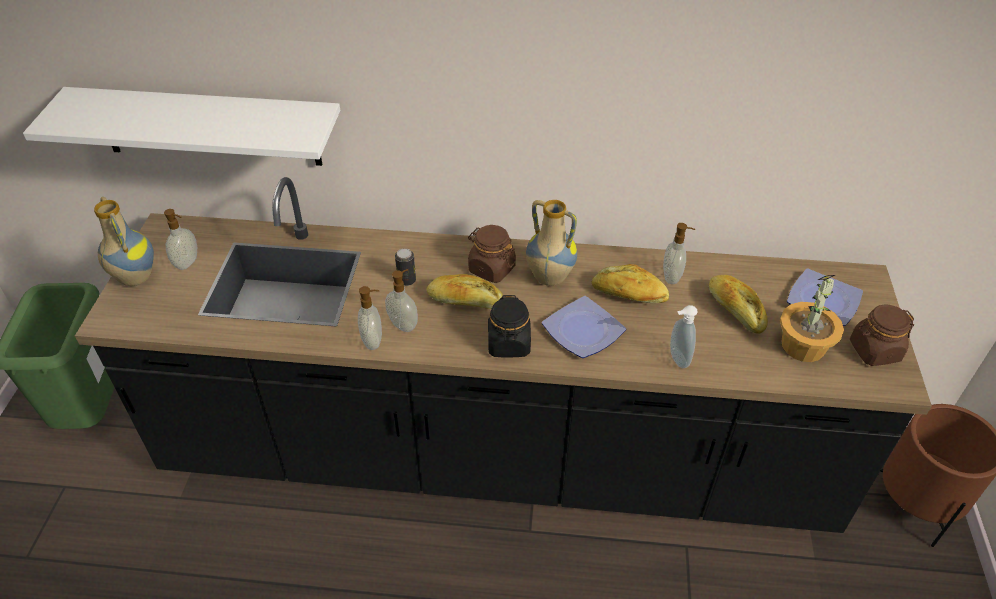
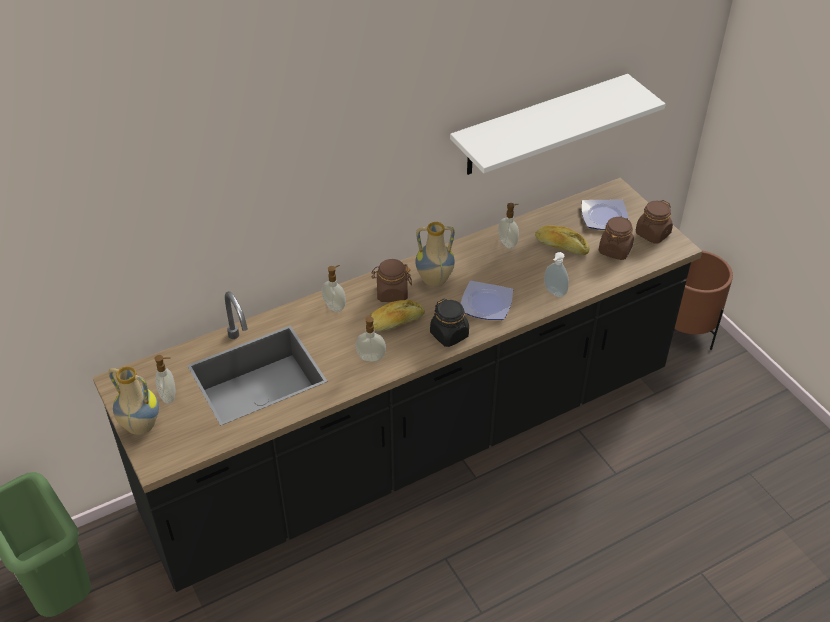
camera: 35 degrees left, 0 degrees up
(209, 127) = (145, 279): white shelf -> white shelf (539, 125)
(373, 340) = (362, 377): soap dispenser -> soap dispenser (335, 306)
(407, 280) = (343, 328): can -> none
(629, 295) = (492, 267): bread -> none
(803, 346) = (615, 250): potted plant -> brown jar

